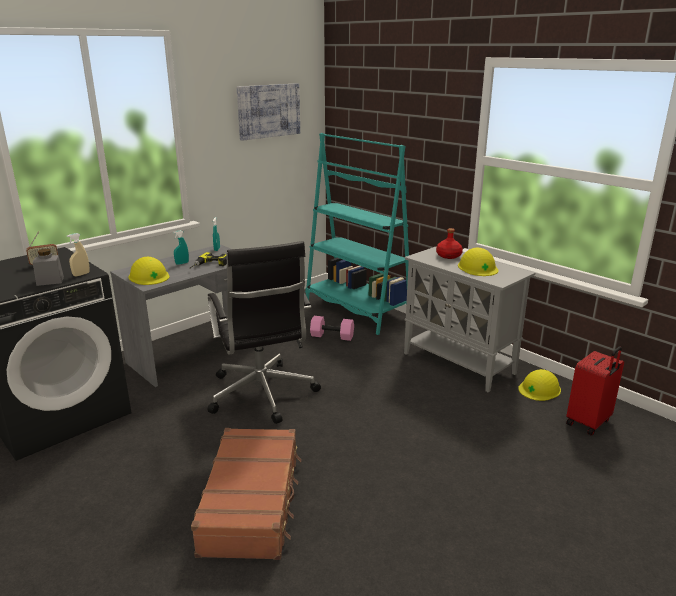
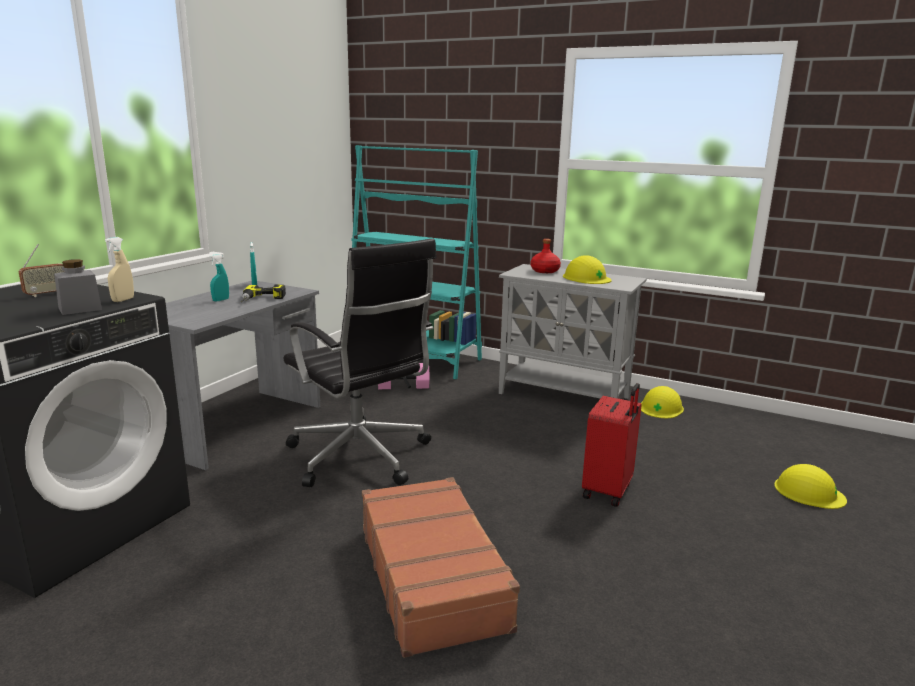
camera: 20 degrees left, 5 degrees down
(149, 276) = (186, 315): yellow hard hat -> yellow hard hat (809, 492)
(268, 111) = (294, 115): picture -> none
(589, 423) = (730, 430): red suitcase -> red suitcase (608, 491)

